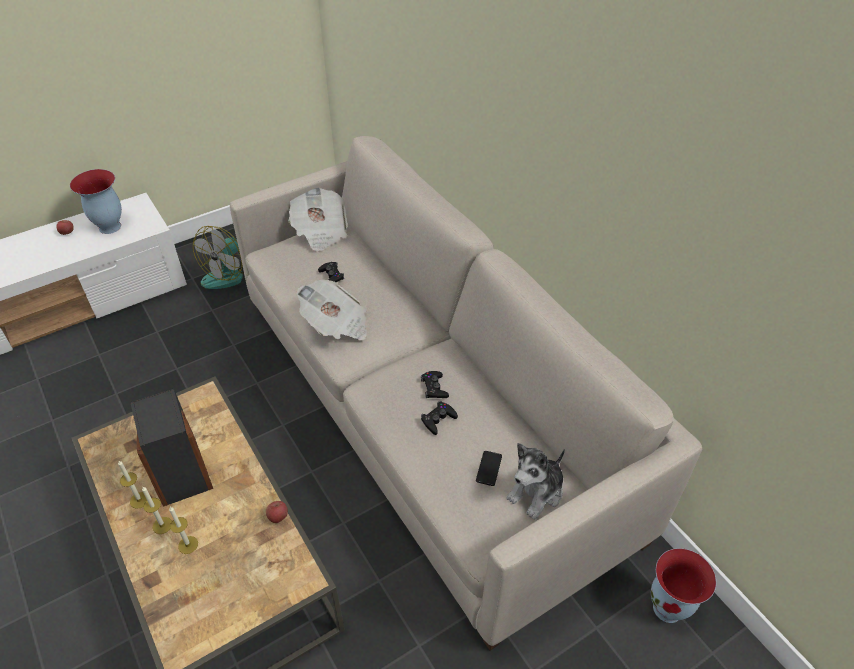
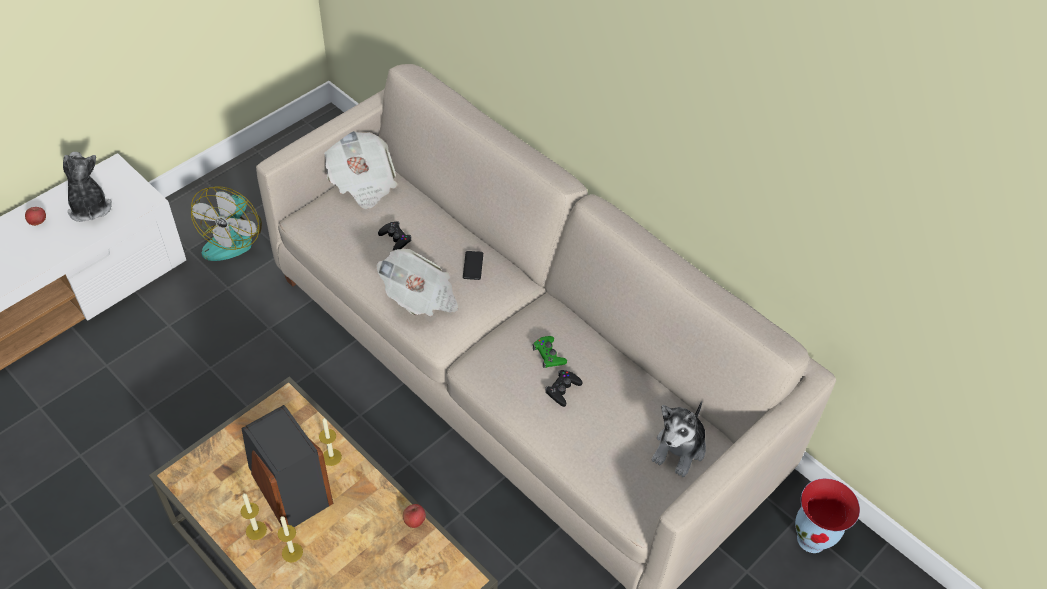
camera: 15 degrees left, 5 degrees up
(109, 227) = (89, 207): vase -> plush toy
(188, 545) = (328, 567): candle -> candle (331, 457)
(434, 388) = (548, 355): black game controller -> green game controller
(489, 468) = (627, 433): phone -> phone (473, 266)

